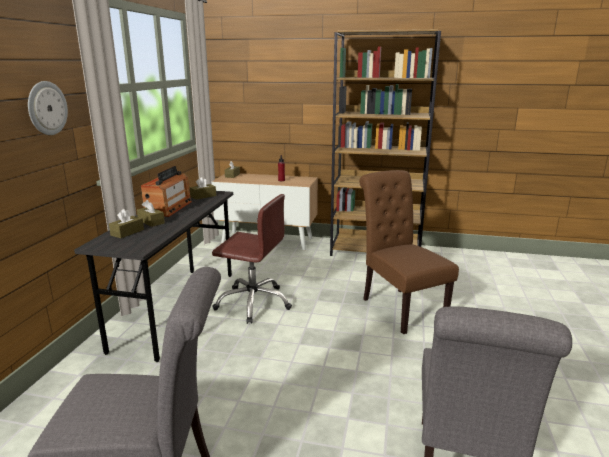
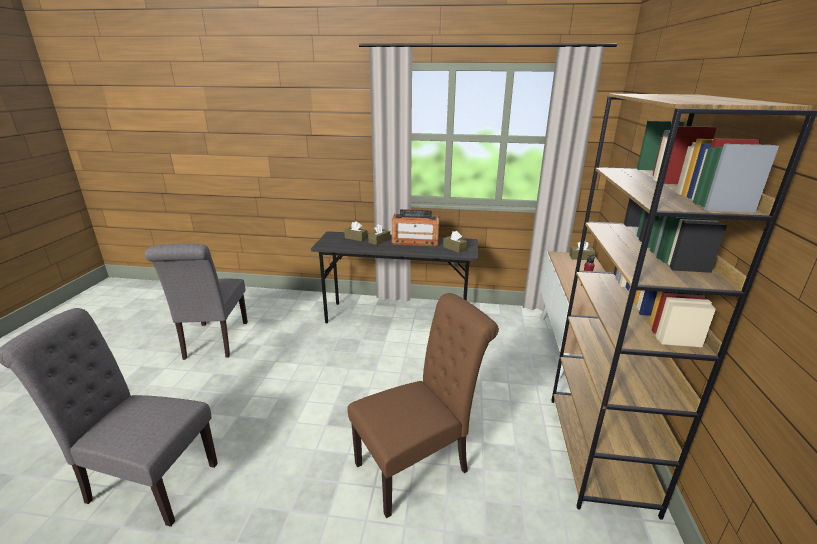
camera: 85 degrees right, 5 degrees up
(46, 108) = (349, 143): wall clock -> none
(253, 303) = (412, 353): brown office chair -> none

